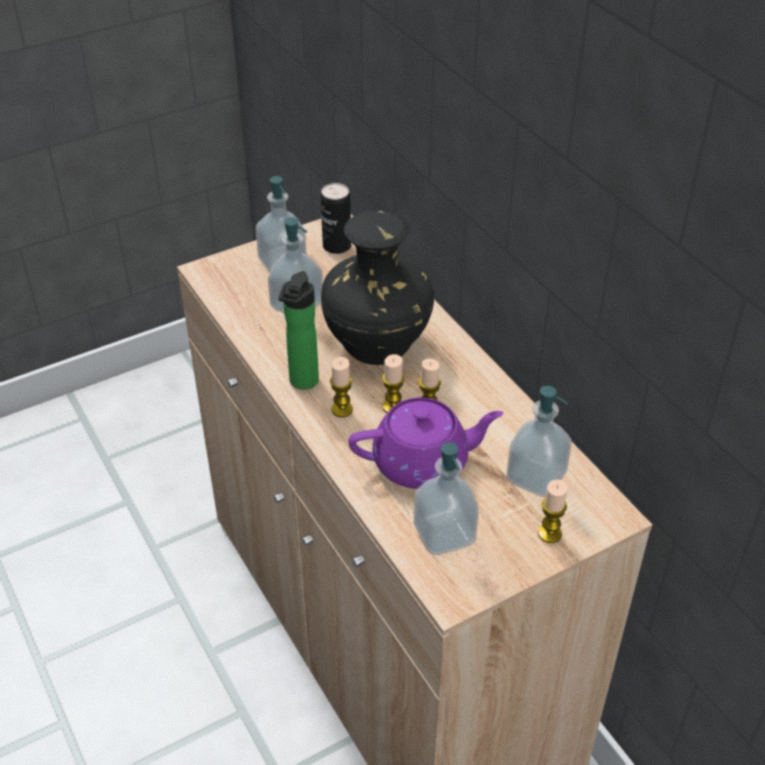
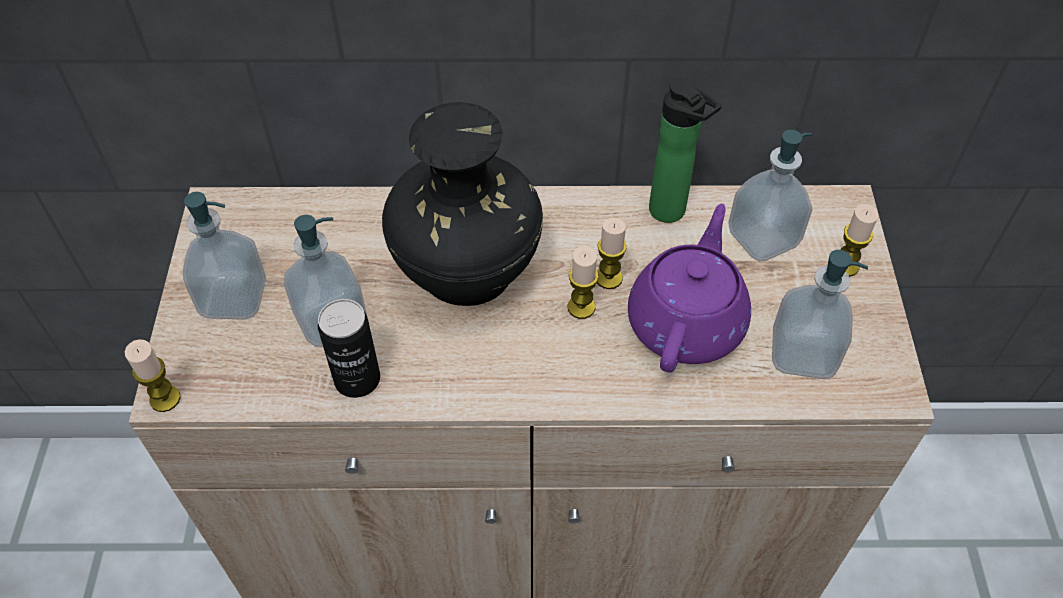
camera: 60 degrees left, 10 degrees up
(302, 383) = (479, 378): bottle -> bottle (671, 213)
(337, 246) = (253, 229): can -> can (357, 379)
(342, 409) = (553, 358): candle -> candle (165, 399)

